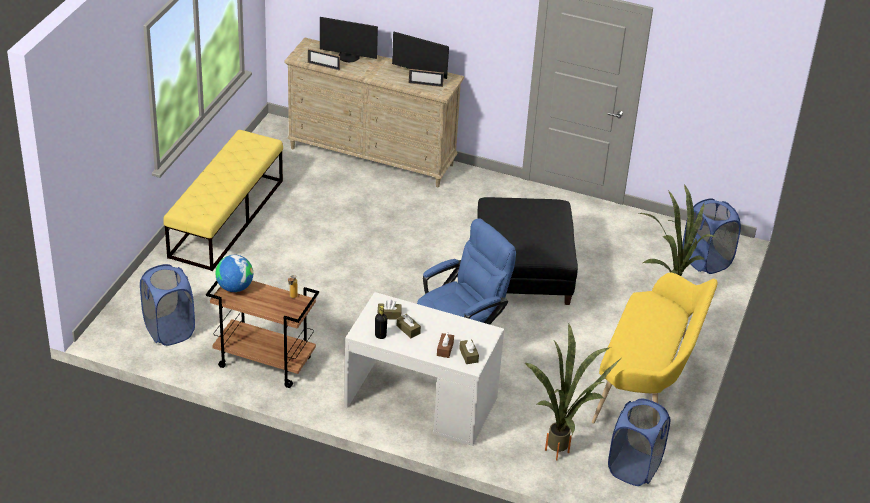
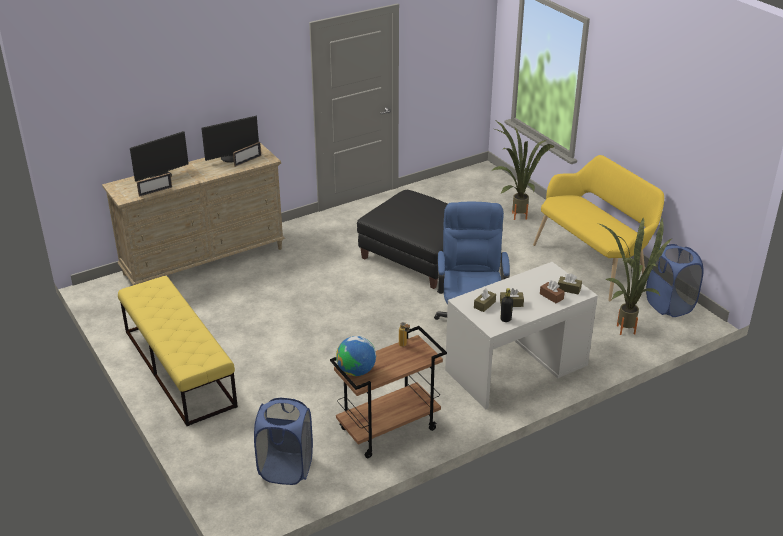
camera: 50 degrees left, 5 degrees down
(706, 261) = (491, 185): blue laundry basket -> none

